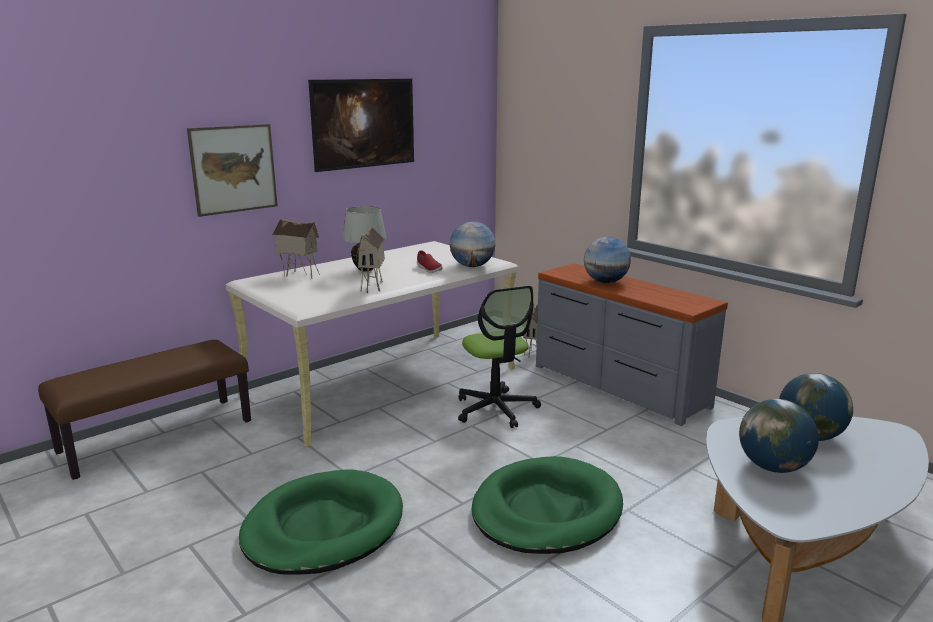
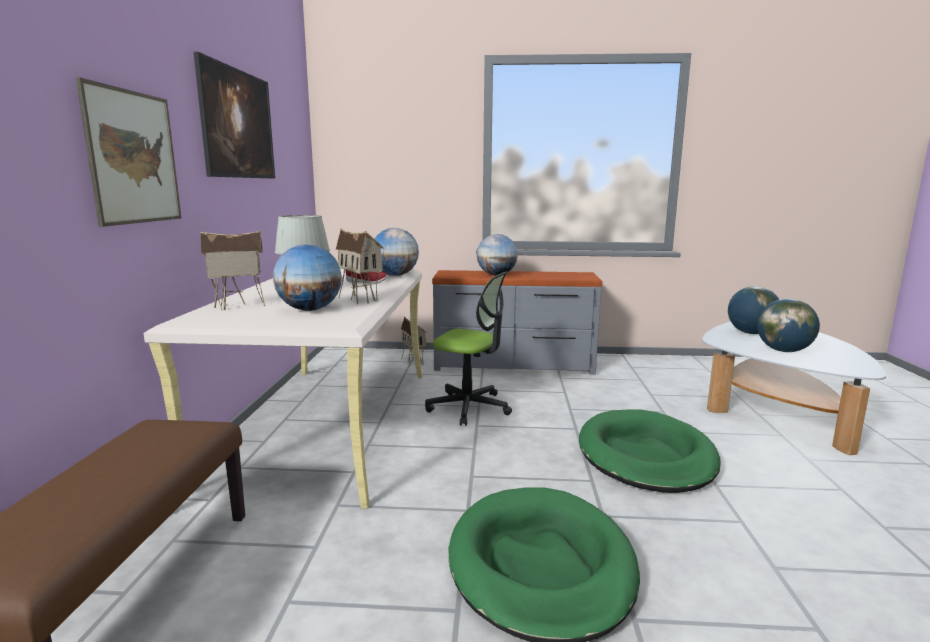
camera: 45 degrees left, 5 degrees down
(322, 289) = (309, 310): none -> globe

